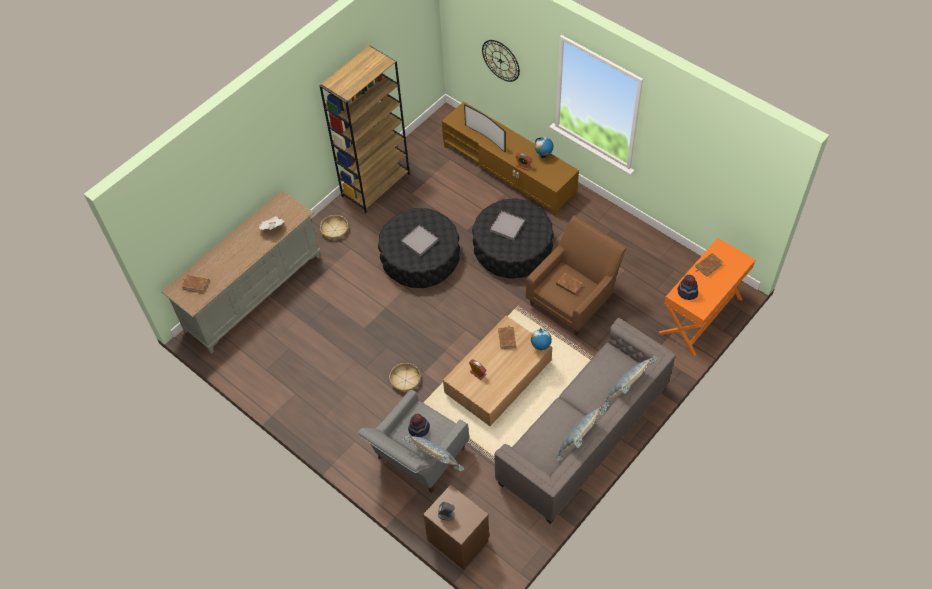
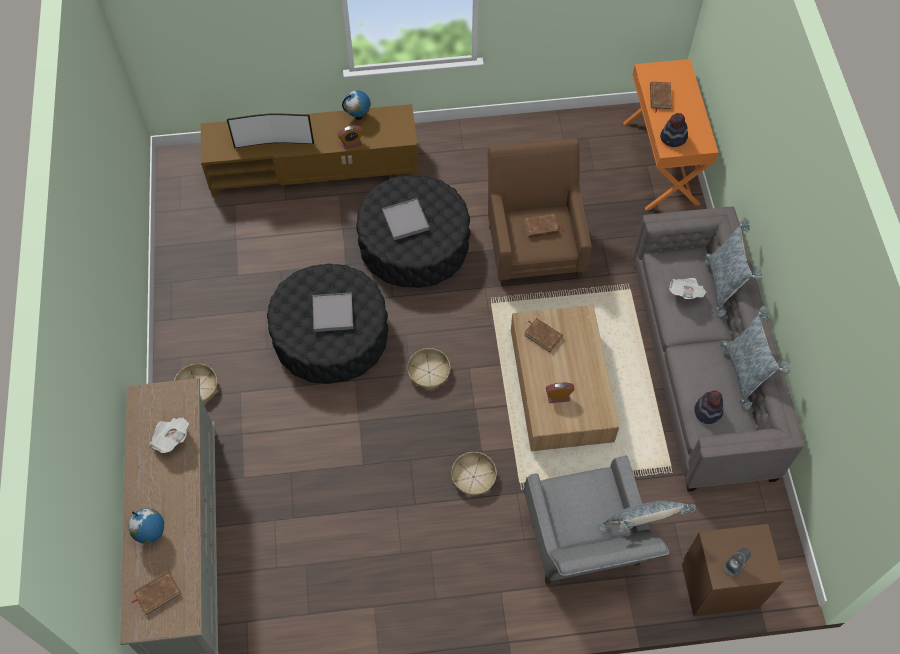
camera: 50 degrees left, 5 degrees up
(376, 184) = (184, 298): brown bookcase -> none
(419, 429) = (582, 509): hat -> hat (708, 411)
(444, 314) = (428, 372): none -> basket
(500, 60) = (238, 33): wall clock -> none
(540, 347) = (584, 315): globe -> globe (152, 534)
(601, 379) = (685, 293): none -> newspaper

